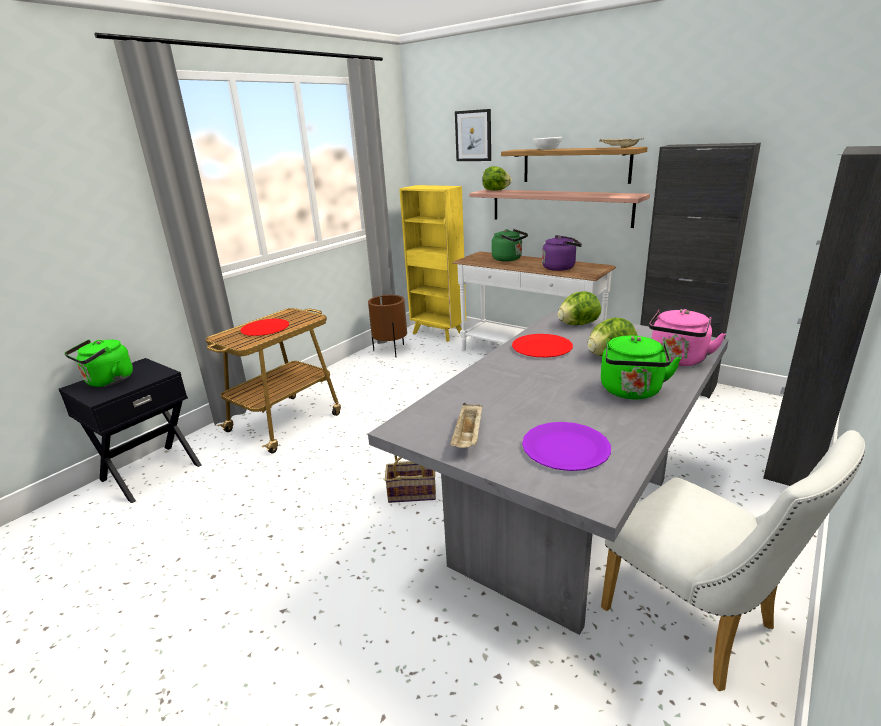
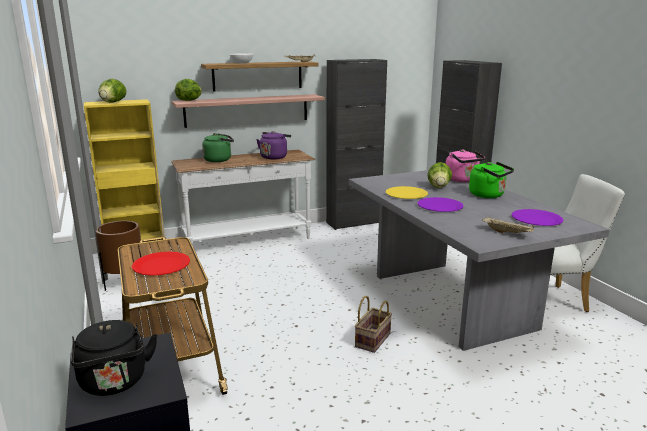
camera: 60 degrees left, 5 degrees down
(107, 381) = (114, 383): green kettle -> black kettle
(473, 136) = (153, 51): picture -> none
(523, 374) = (440, 206): none -> purple plate
(542, 347) = (406, 194): red plate -> yellow plate
(577, 324) = (383, 180): lettuce -> lettuce (112, 102)

